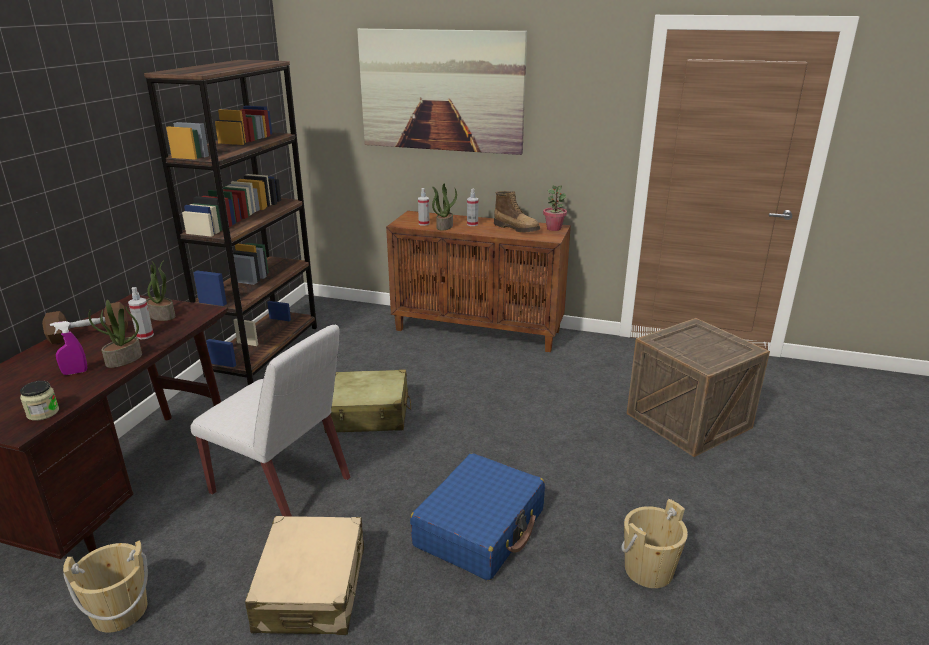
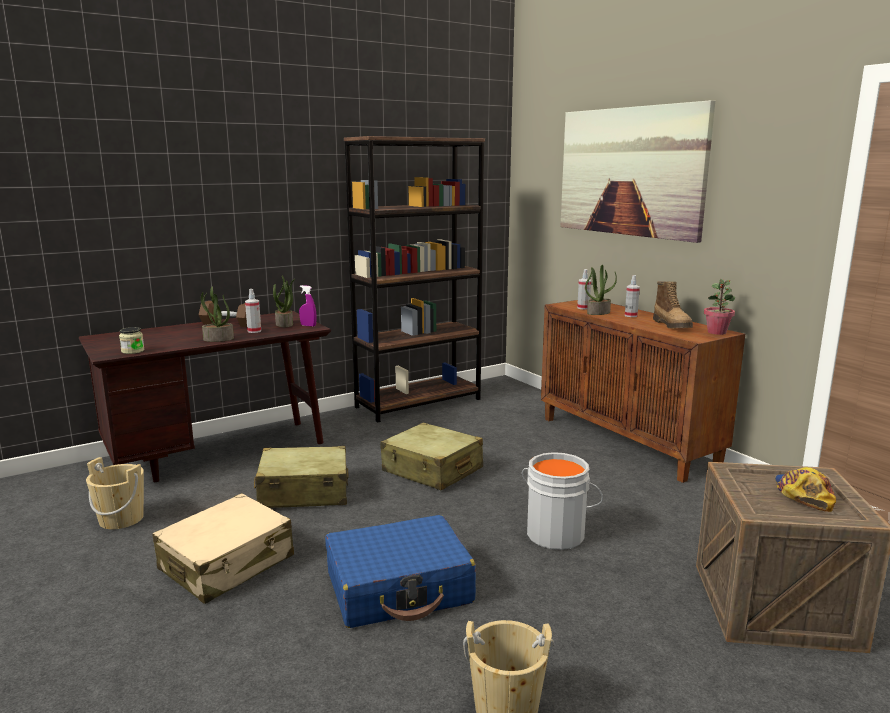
camera: 40 degrees right, 10 degrees down
(75, 372) = (184, 338): purple spray bottle -> purple spray bottle (308, 325)
(282, 486) = (303, 492): white chair -> beige suitcase
(525, 428) = (556, 533): none -> grey bucket
(706, 344) = (802, 495): none -> cap

